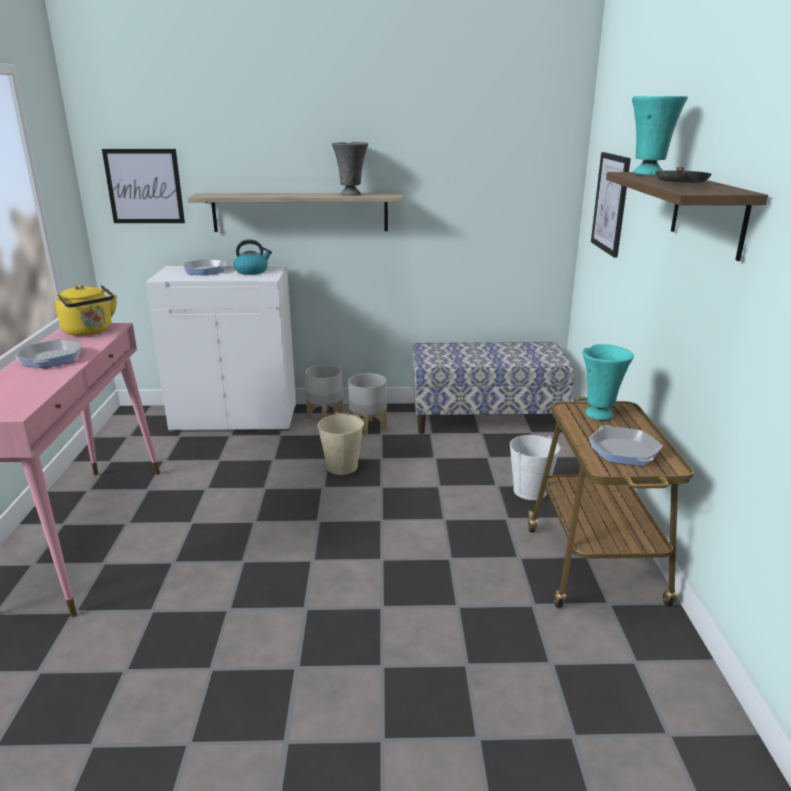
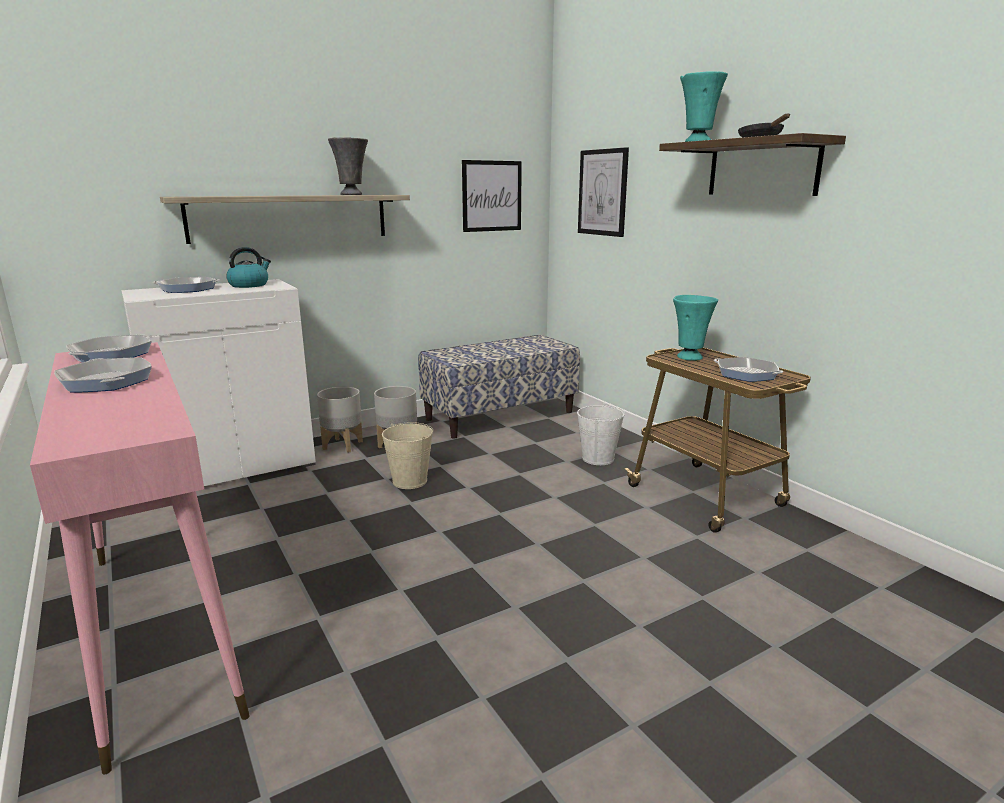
camera: 30 degrees left, 5 degrees down
(90, 331) = (111, 355): yellow kettle -> frying pan
(144, 186) = (85, 188): picture -> picture (492, 196)

